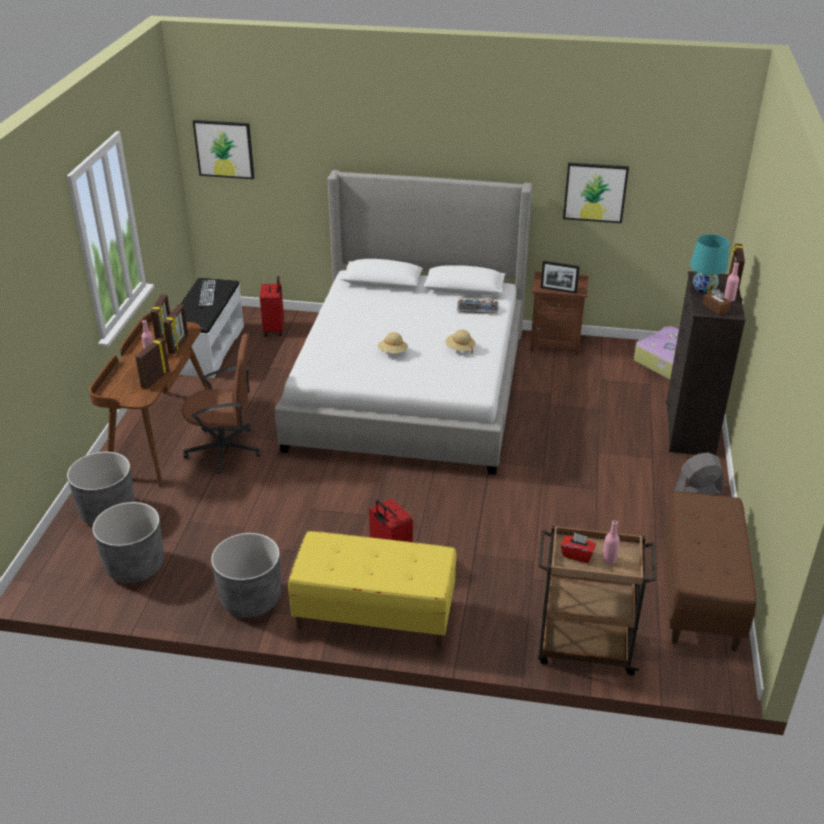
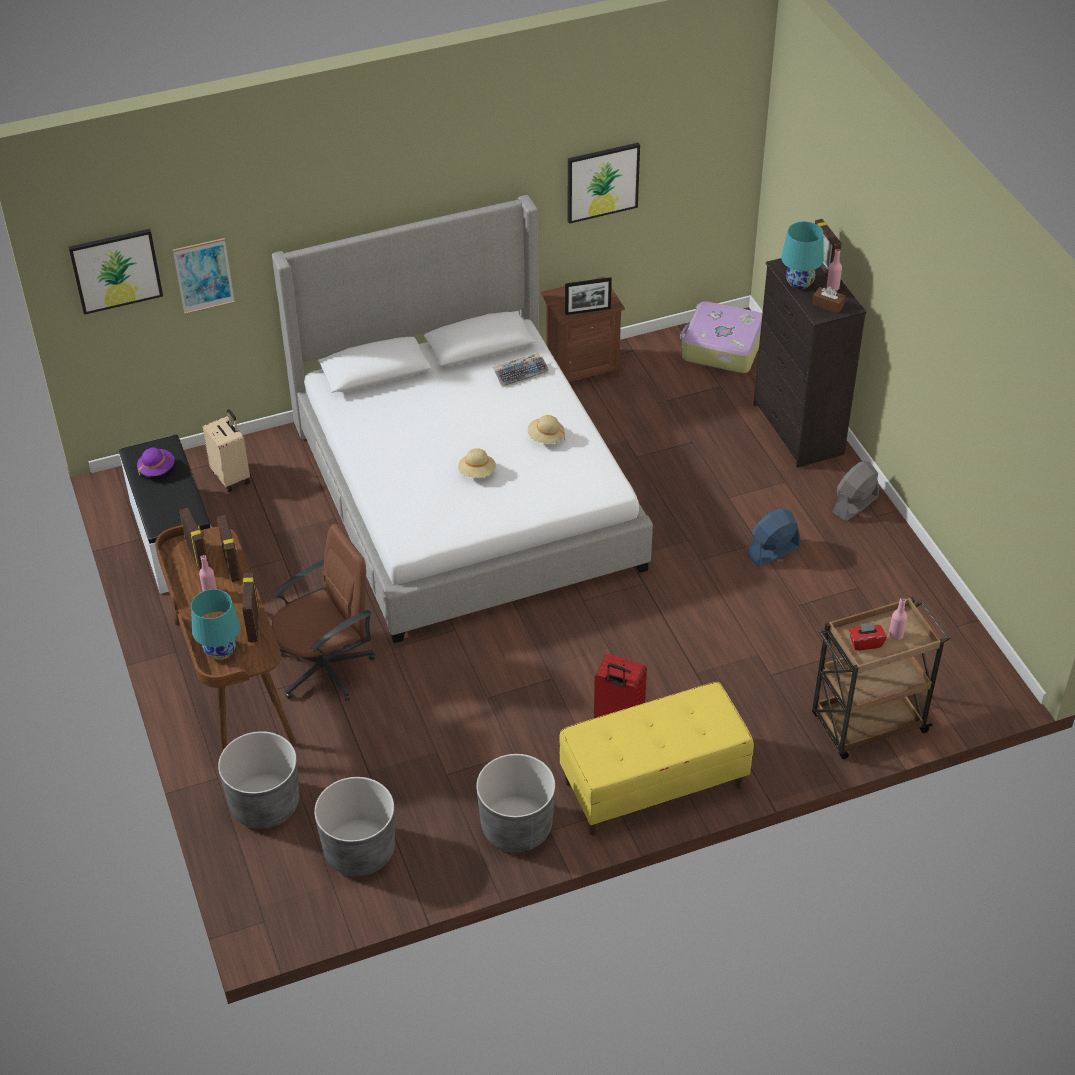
camera: 30 degrees left, 10 degrees up
(120, 386) = (220, 651): none -> turquoise table lamp
(207, 293) = (157, 469): keyboard -> purple hat
(275, 329) = (232, 477): red suitcase -> beige suitcase
(284, 173) = (204, 276): none -> picture
(604, 498) = (773, 552): none -> blue fan
(700, 594) = (930, 620): brown bench -> none

